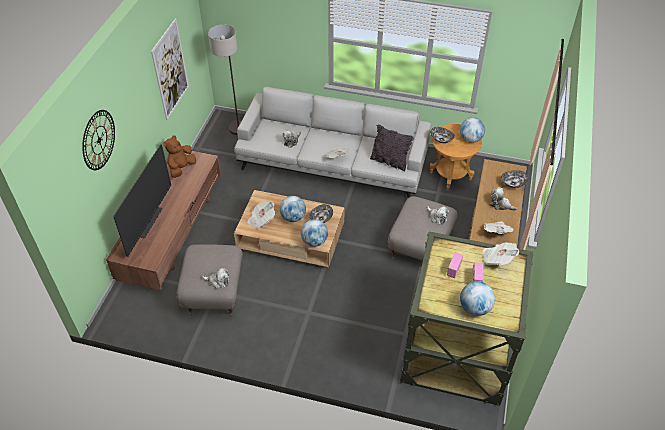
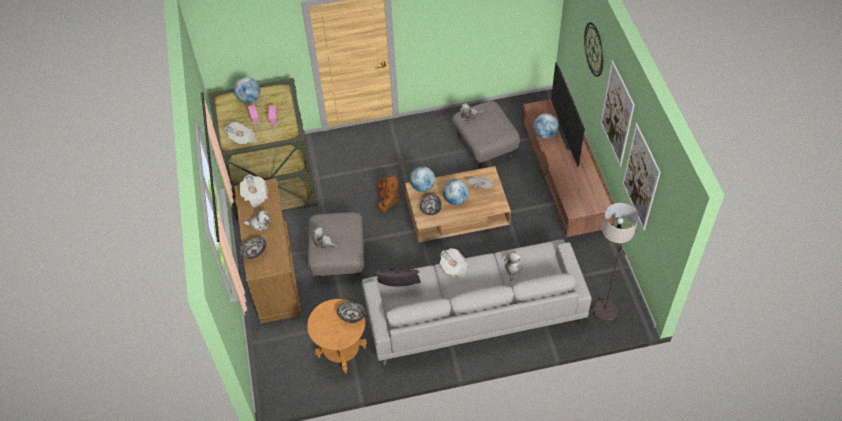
camera: 155 degrees right, 5 degrees up
(139, 102) = (617, 114): none -> picture
(181, 168) = (588, 192): brown plush toy -> brown plush toy (387, 200)
(470, 139) = (321, 330): globe -> globe (545, 134)

